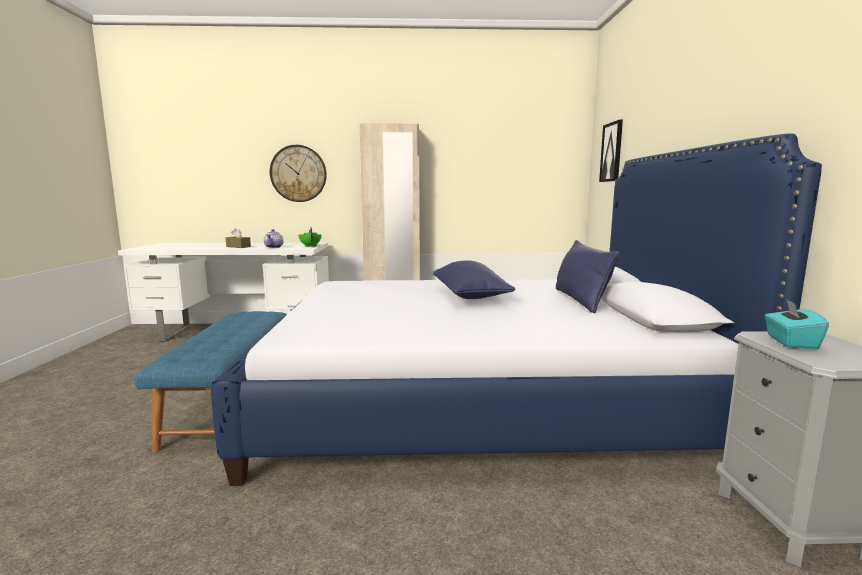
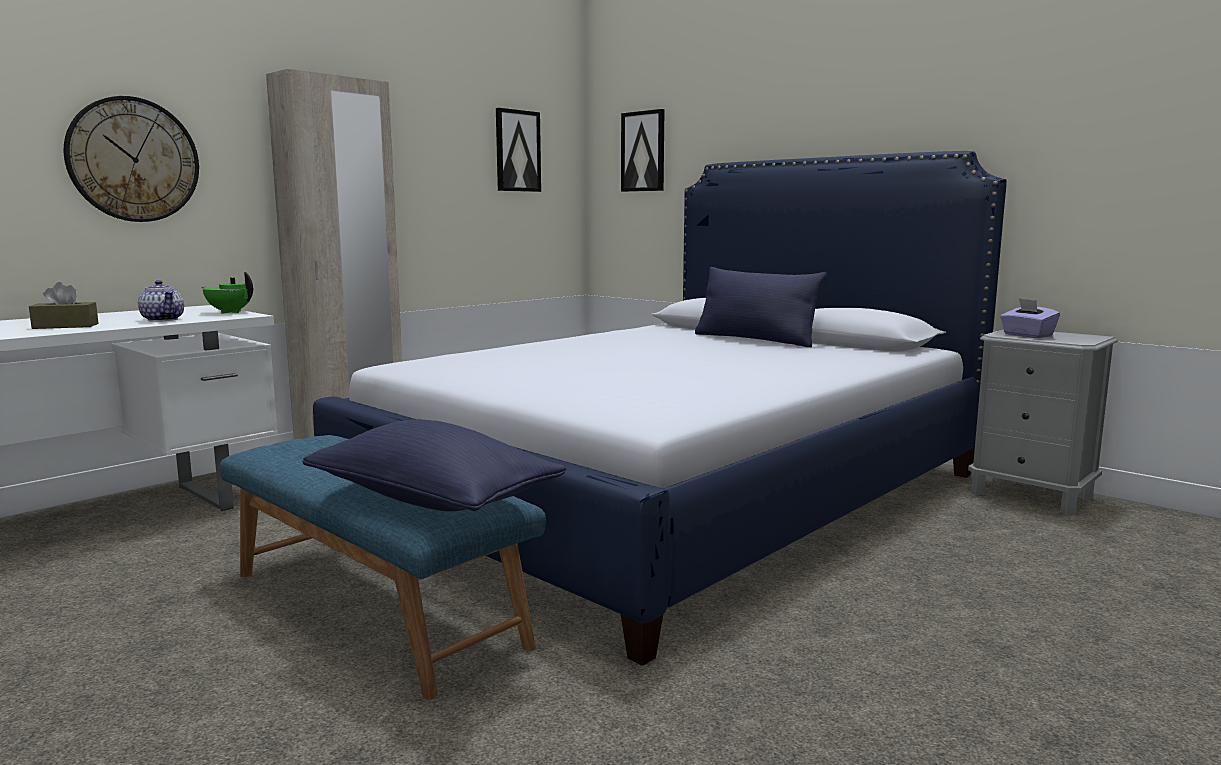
camera: 45 degrees left, 0 degrees up
(469, 296) = (649, 351): blue pillow -> blue pillow (433, 500)
(528, 157) = (517, 151): none -> picture
(790, 342) = (1027, 335): turquoise tissue box -> purple tissue box

